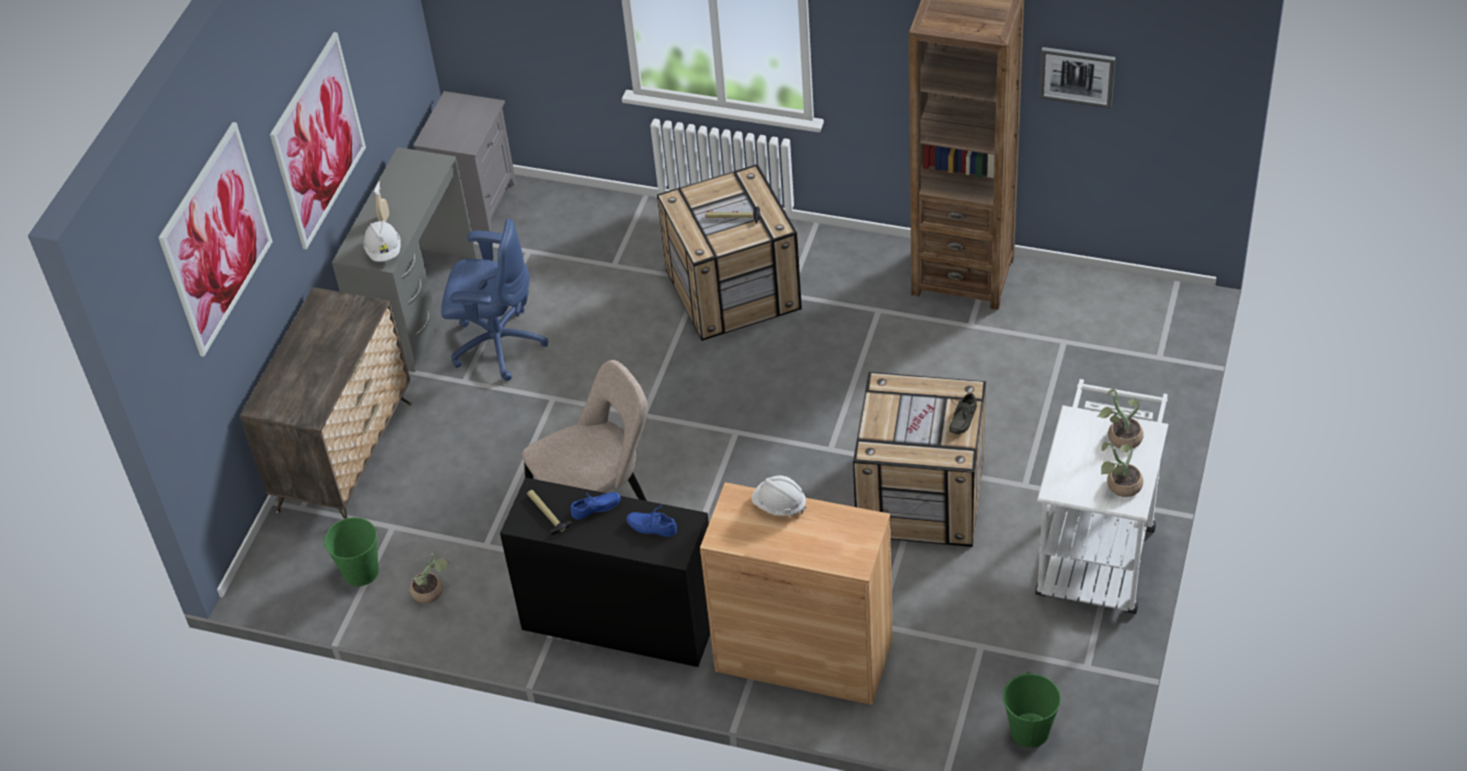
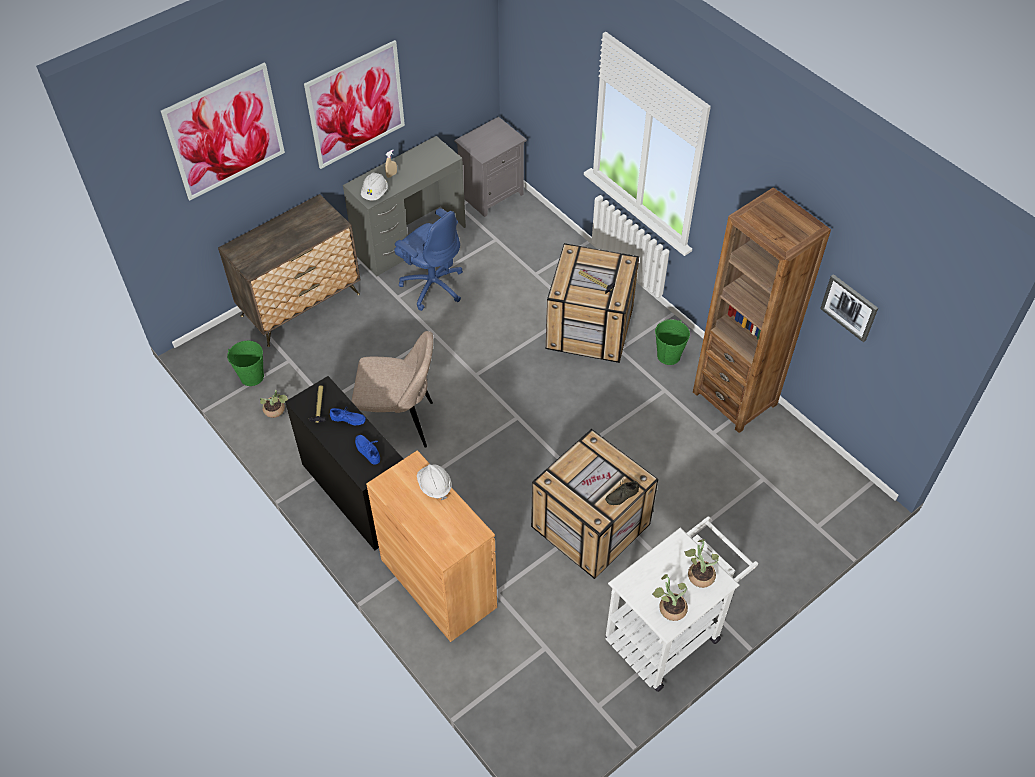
camera: 30 degrees right, 5 degrees up
(1030, 730) = (528, 724): green bucket -> green bucket (669, 355)

